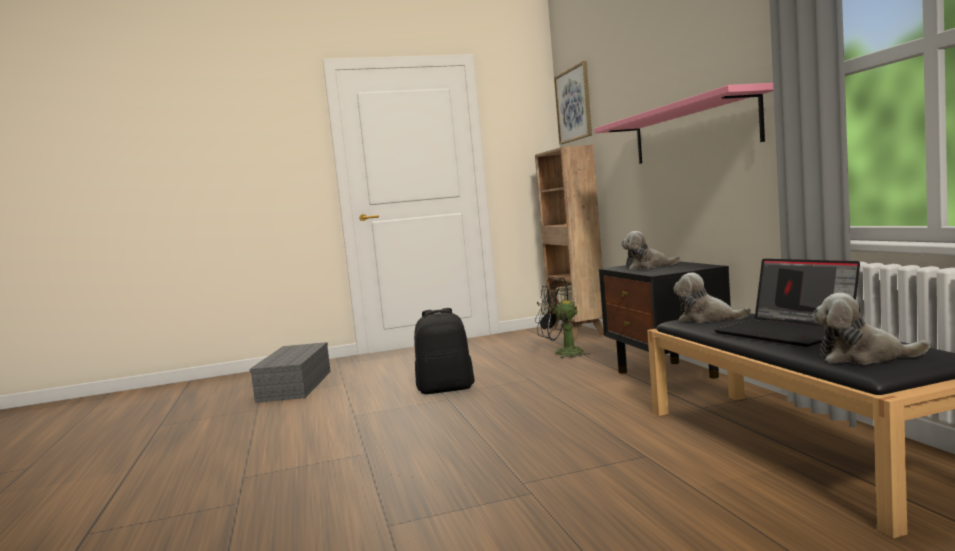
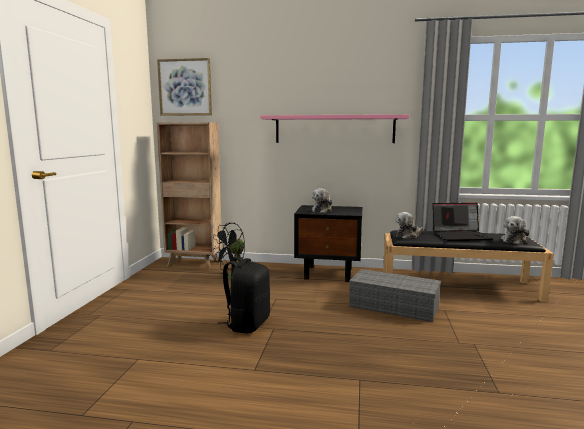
camera: 65 degrees left, 5 degrees up
(296, 386) = (84, 385): grey storage box -> grey storage box (395, 306)

